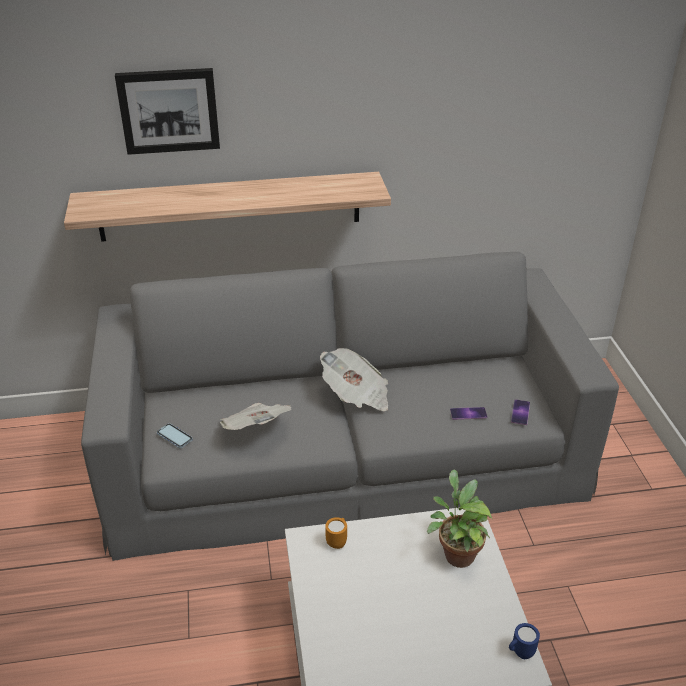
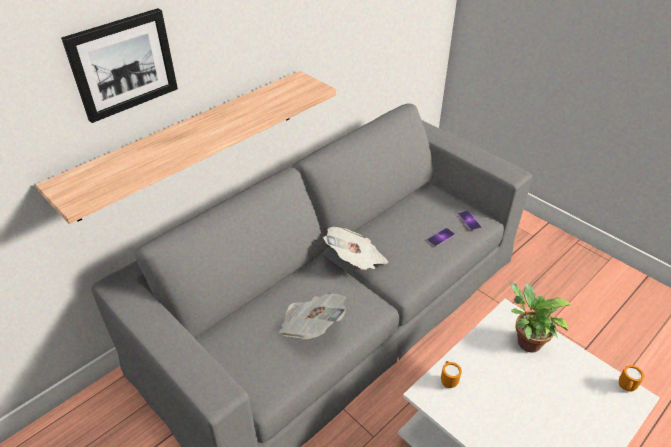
camera: 35 degrees left, 5 degrees up
(174, 437) = (251, 368): phone -> none
(520, 653) = (625, 388): blue mug -> orange mug

